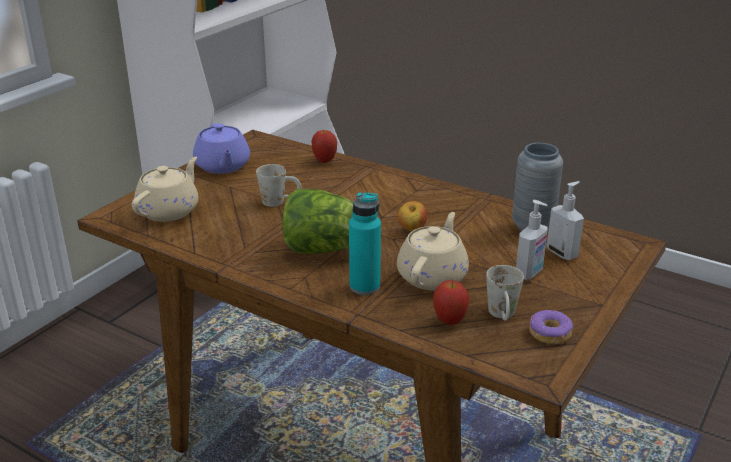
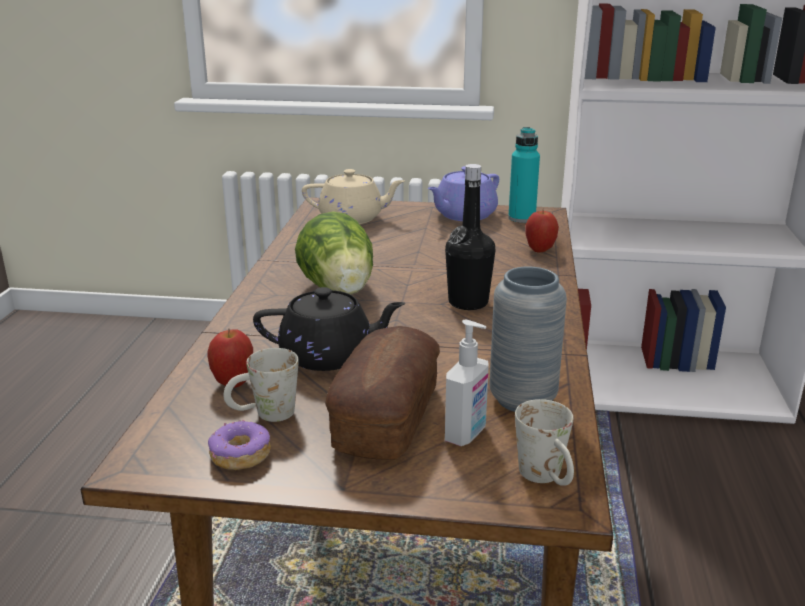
camera: 65 degrees right, 5 degrees down
(280, 202) = (419, 252): white mug -> white mug (547, 479)
(364, 286) = (278, 325): turquoise bottle -> turquoise bottle (521, 218)
(389, 207) = (468, 302): none -> black bottle
(411, 230) = (427, 324): apple -> none
(433, 276) = (329, 356): beige teapot -> black teapot
(529, 273) = (386, 417): soap dispenser -> bread

